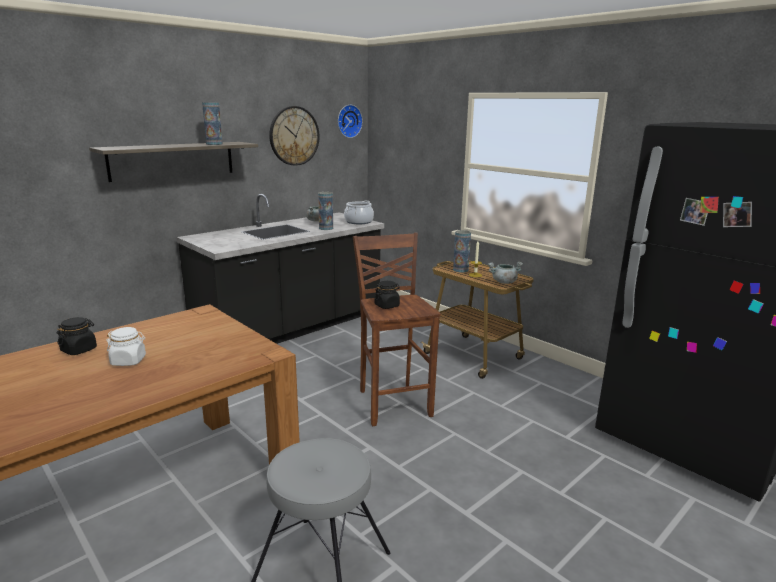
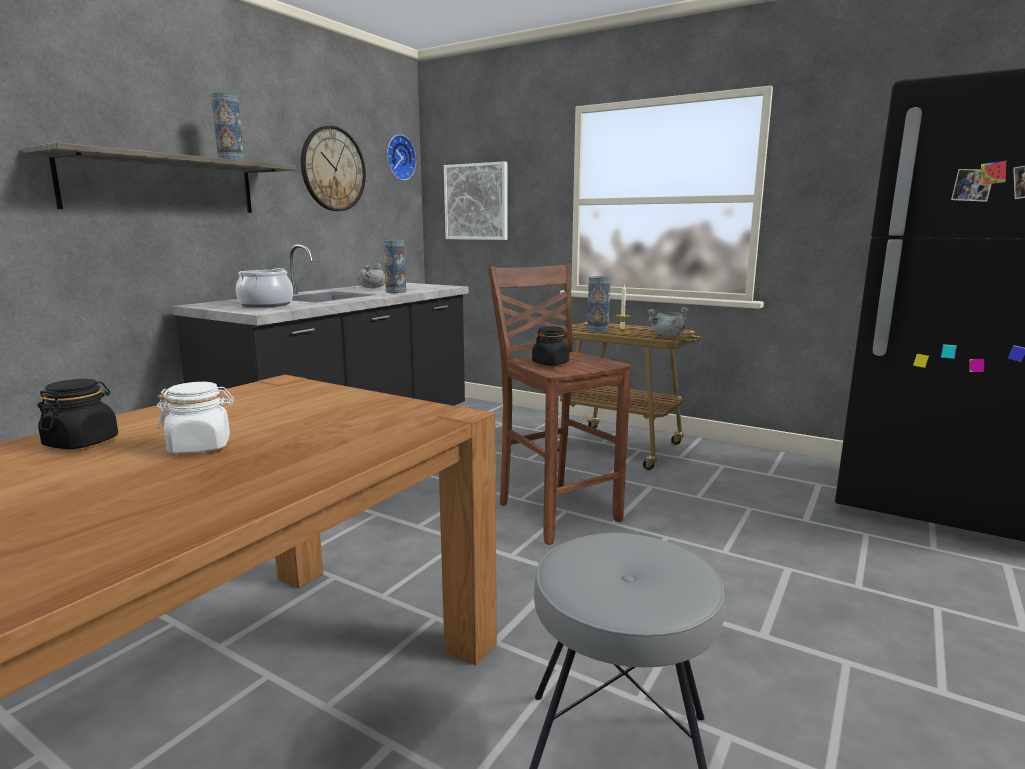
camera: 15 degrees left, 5 degrees down
(359, 222) = (433, 286): cooking pot -> cooking pot (266, 305)
(401, 156) = (476, 202): none -> picture

